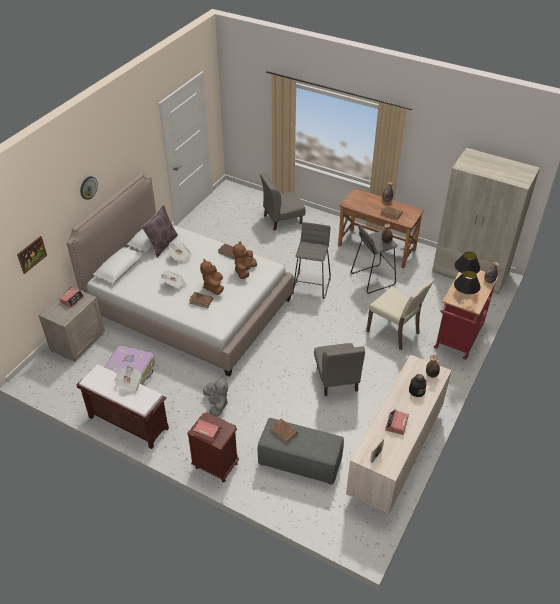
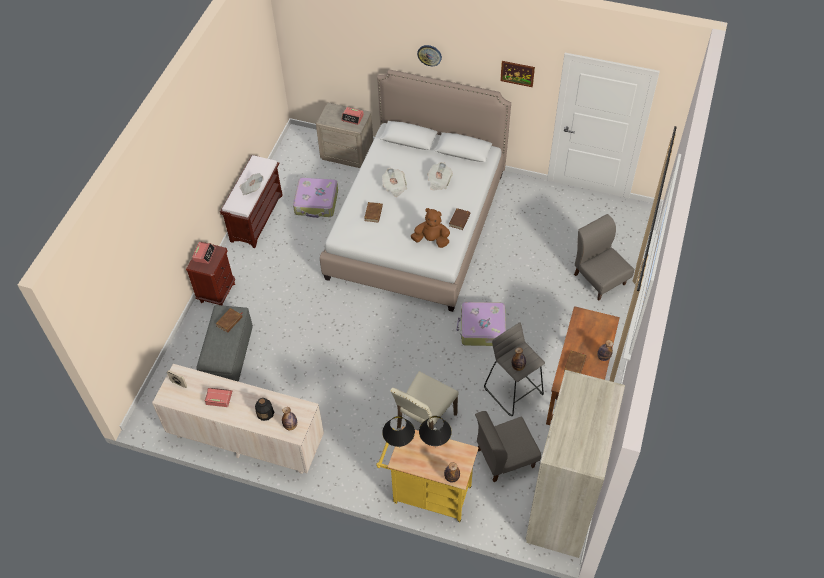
camera: 80 degrees right, 10 degrees up
(31, 254) = (344, 56): picture -> picture (517, 73)
(162, 244) = (456, 161): brown pillow -> none
(213, 287) = (399, 219): brown plush toy -> none
(217, 405) = (287, 277): grey plush toy -> none
(311, 286) = (482, 328): grey stool -> suitcase
(336, 379) = (339, 374): grey chair -> grey chair (505, 458)
(457, 339) = (427, 493): red cart -> yellow cart

